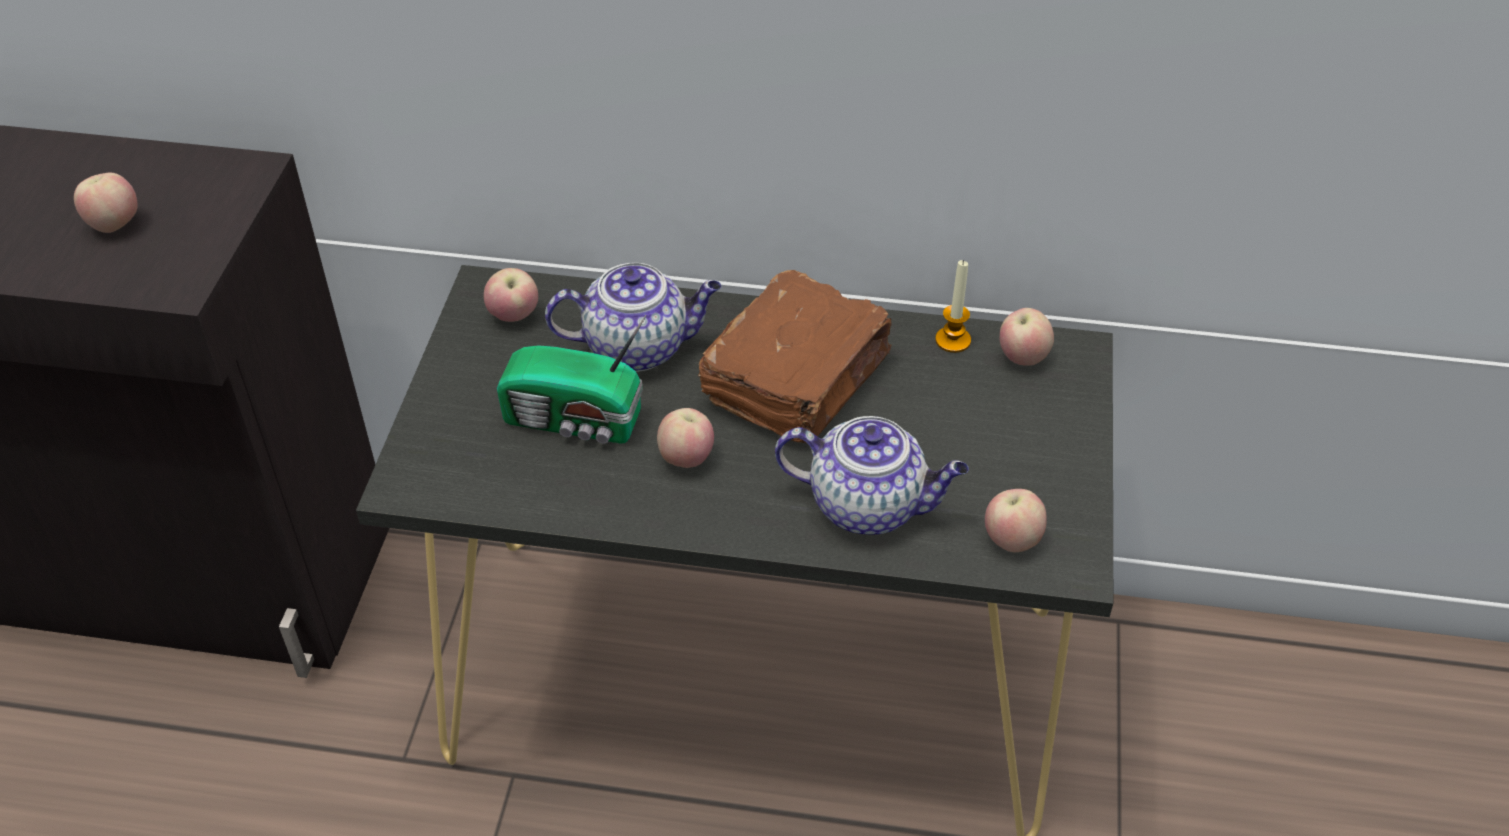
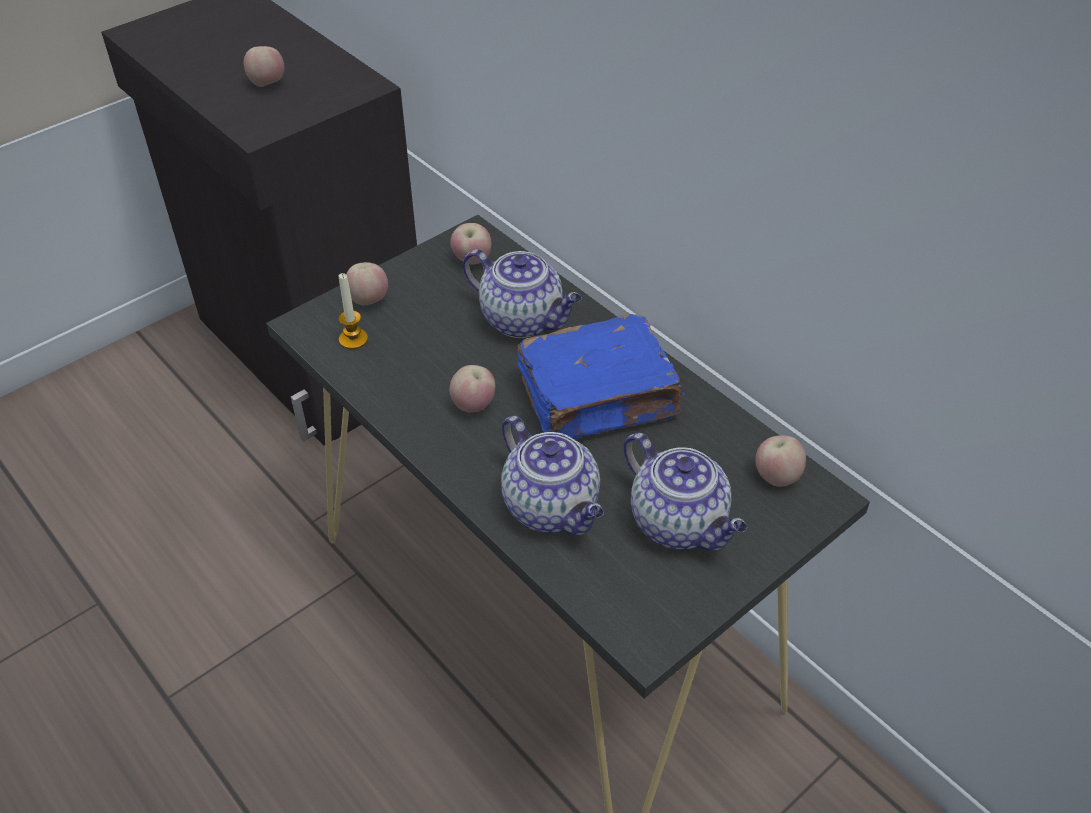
camera: 40 degrees right, 0 degrees up
(576, 421) = (436, 343): radio -> none
(798, 380) = (600, 399): brown book -> blue book
(953, 340) = (737, 435): candle -> candle (353, 339)
(990, 447) = (680, 523): none -> teapot
(1012, 540) = (622, 595): apple -> apple (368, 300)

